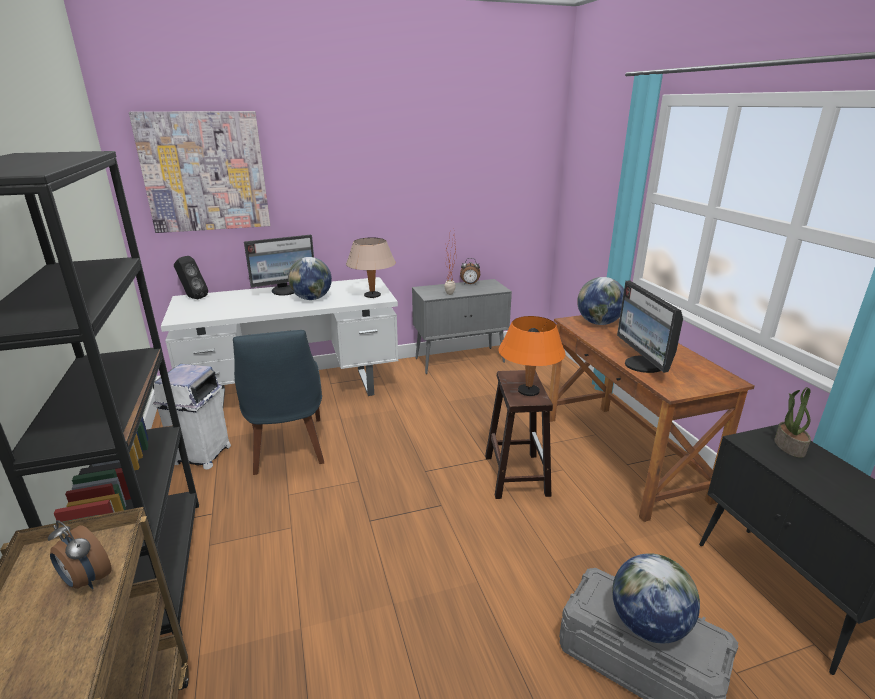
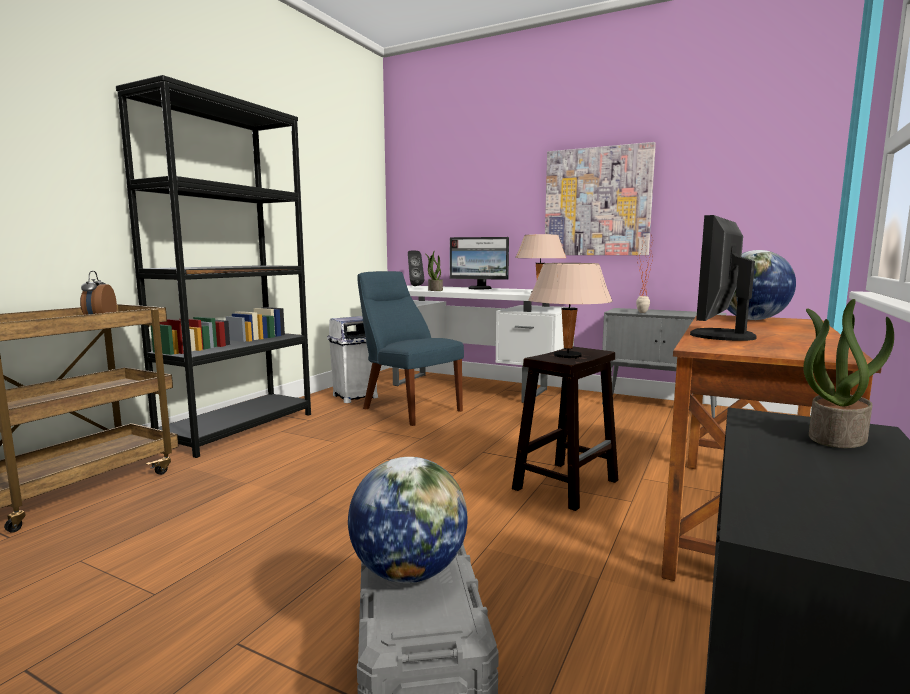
camera: 45 degrees right, 15 degrees down
(205, 172) = (444, 185): picture -> picture (597, 202)
(255, 310) = (435, 290): none -> potted plant
(288, 448) = (408, 409): blue chair -> blue chair turned 105 degrees clockwise
(312, 299) = (487, 291): globe -> none
(470, 284) = (683, 311): alarm clock -> none
(528, 392) = (567, 357): orange table lamp -> beige table lamp

